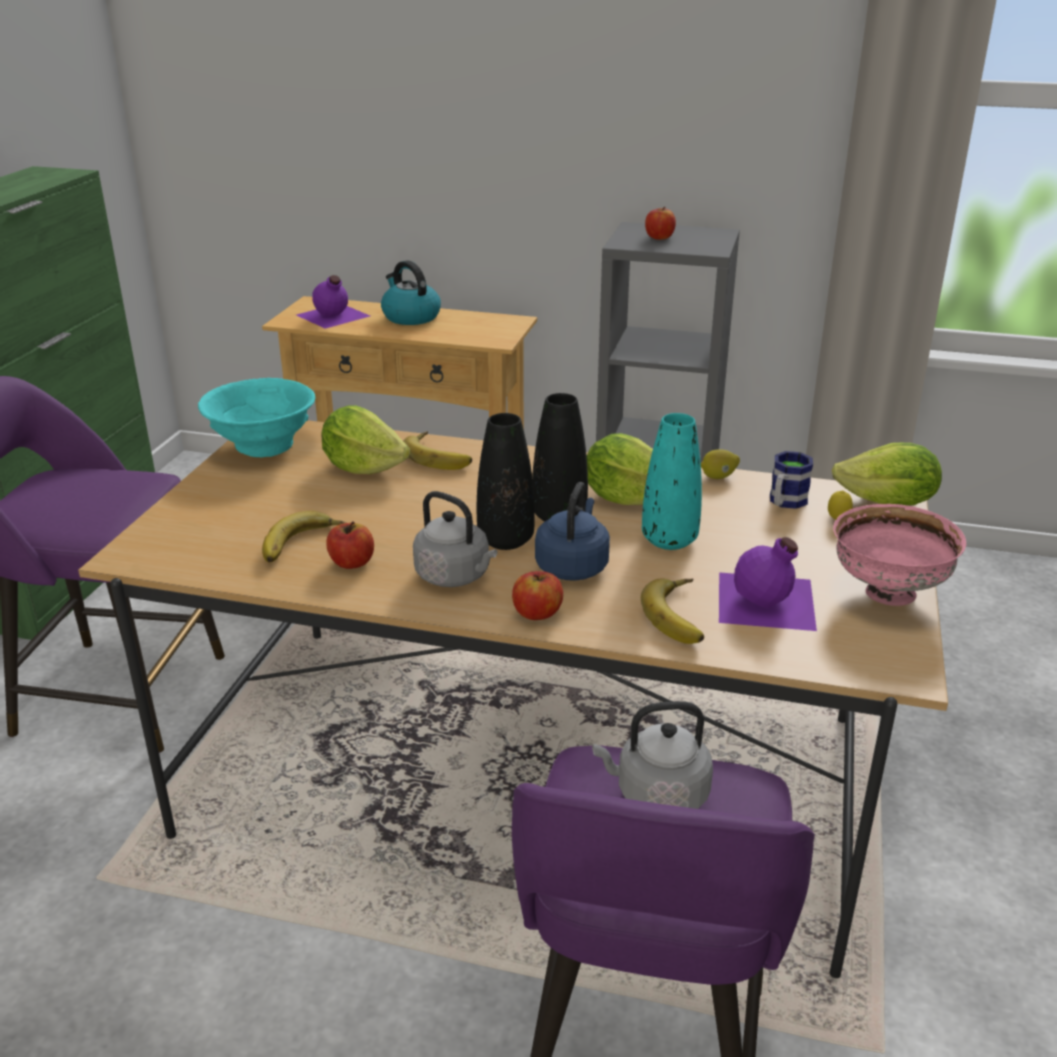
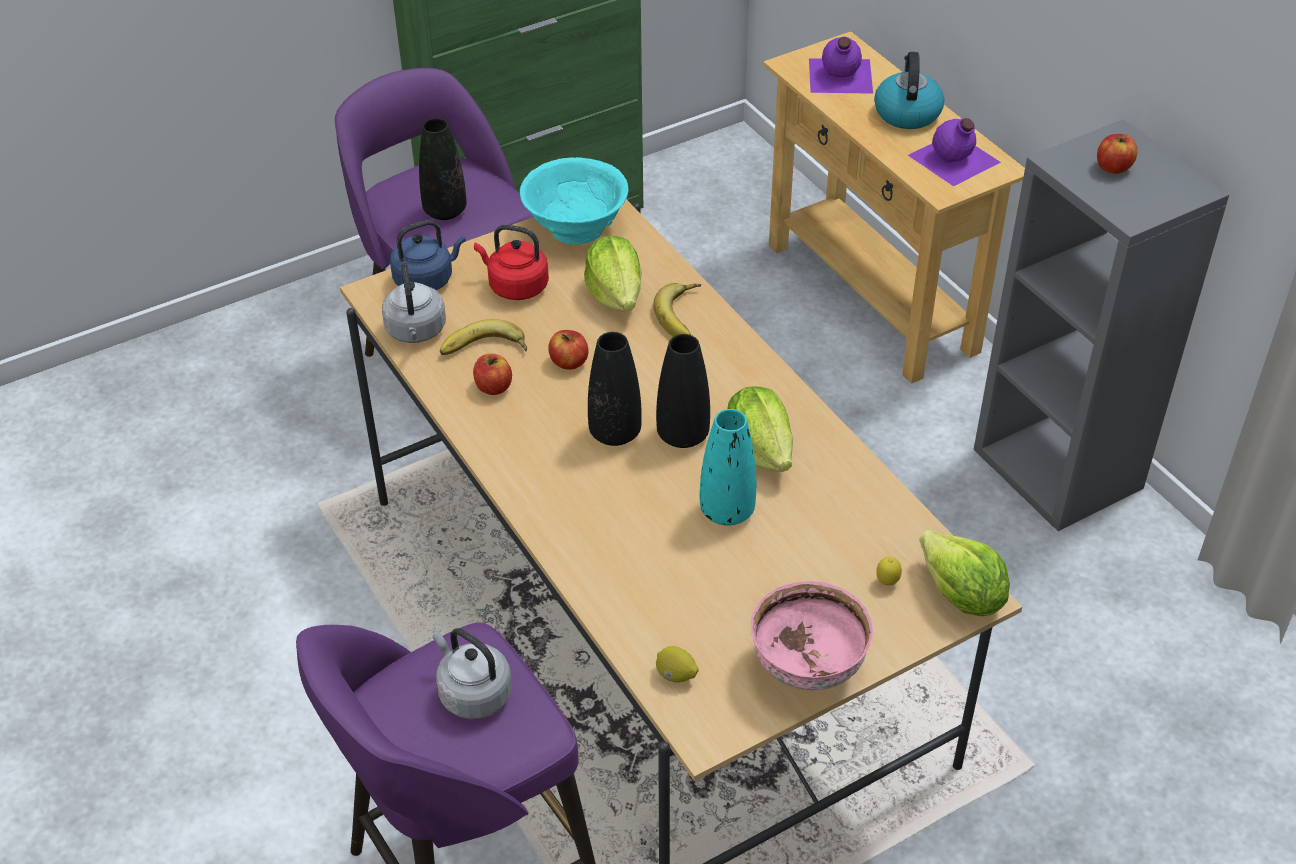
camera: 45 degrees right, 15 degrees up
(93, 501) = (445, 211): none -> black vase
(265, 497) = (515, 286): none -> red kettle
(455, 576) = (539, 444): grey kettle -> grey kettle (416, 332)
(537, 613) = (546, 511): apple -> apple (569, 362)
(573, 566) = (626, 487): blue kettle -> blue kettle (427, 280)
(682, 616) = (633, 581): banana -> none
(718, 477) = (865, 475): lemon -> lemon (676, 675)
(767, 601) = (709, 612): purple bottle -> purple bottle (954, 159)
(785, 502) = (875, 537): mug -> none

